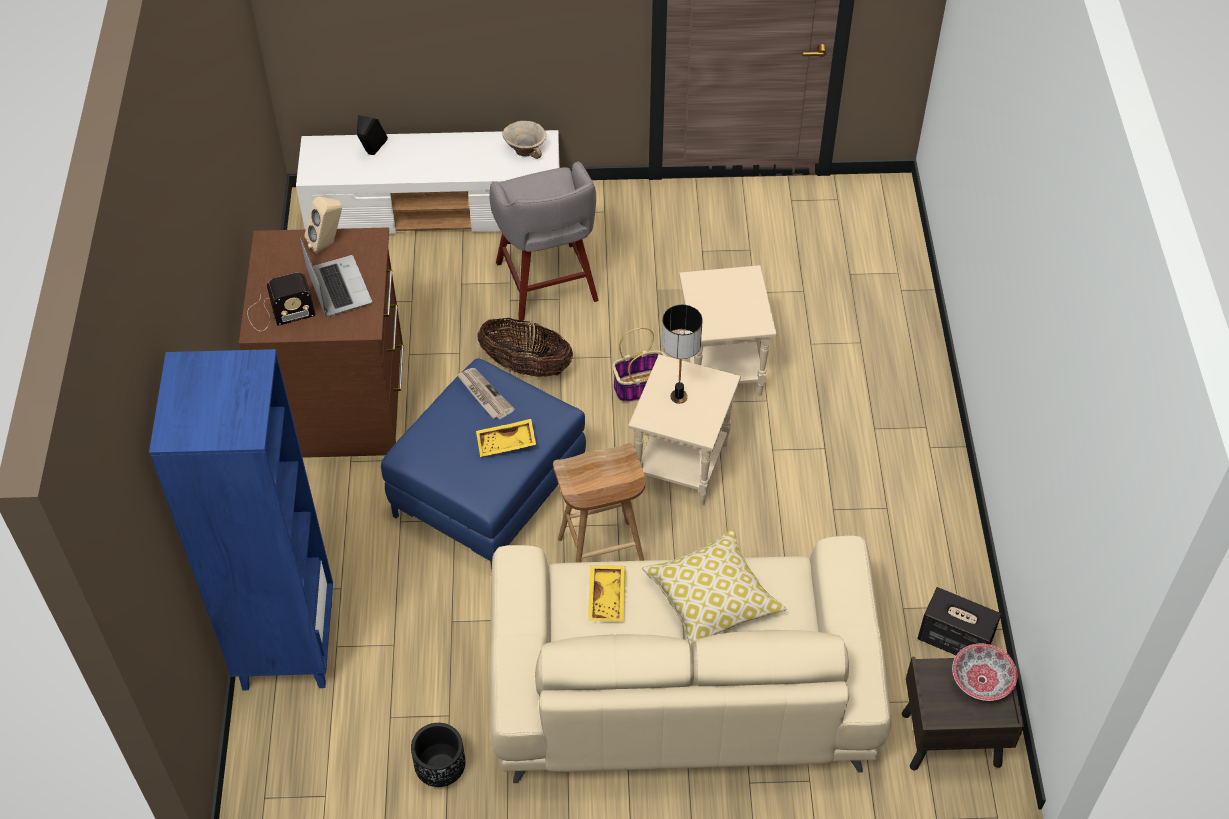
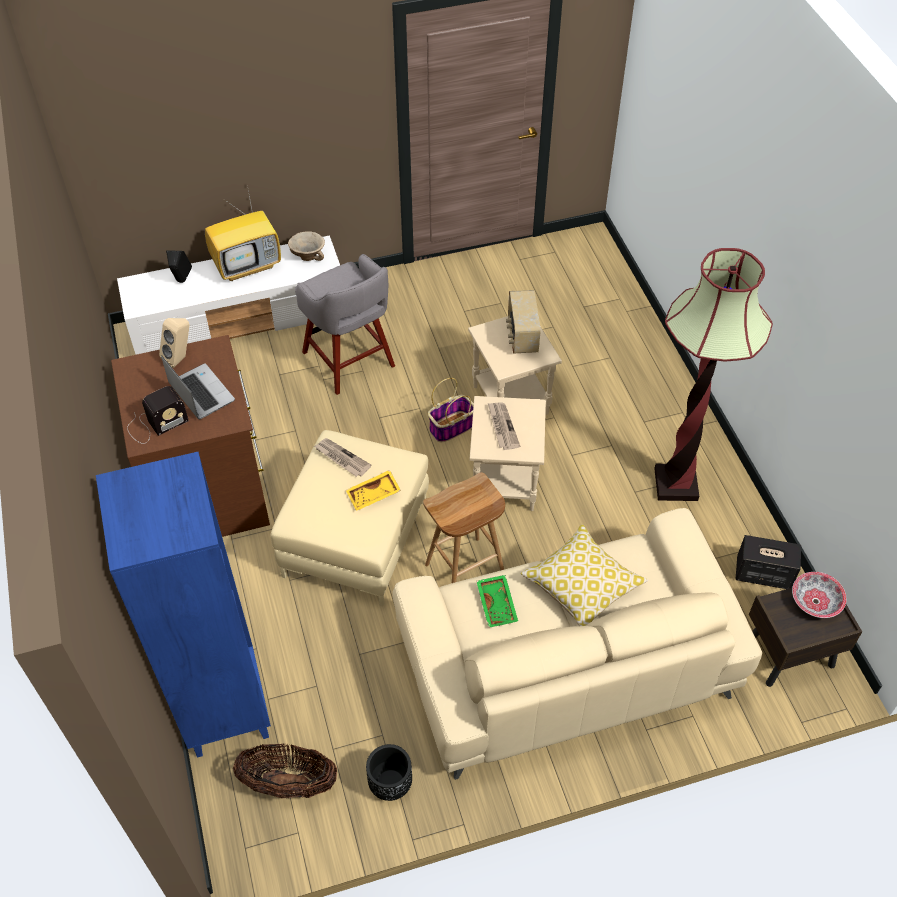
camera: 15 degrees left, 0 degrees up
(453, 148) = (248, 265): none -> television
(488, 491) = (355, 538): blue ottoman -> beige ottoman
(526, 366) = (353, 430): basket -> basket (289, 783)
(608, 597) = (497, 604): yellow tray -> green tray
(678, 397) = (502, 427): table lamp -> newspaper
(739, 295) = (521, 336): none -> radio
(886, 511) = (675, 484): none -> floor lamp

